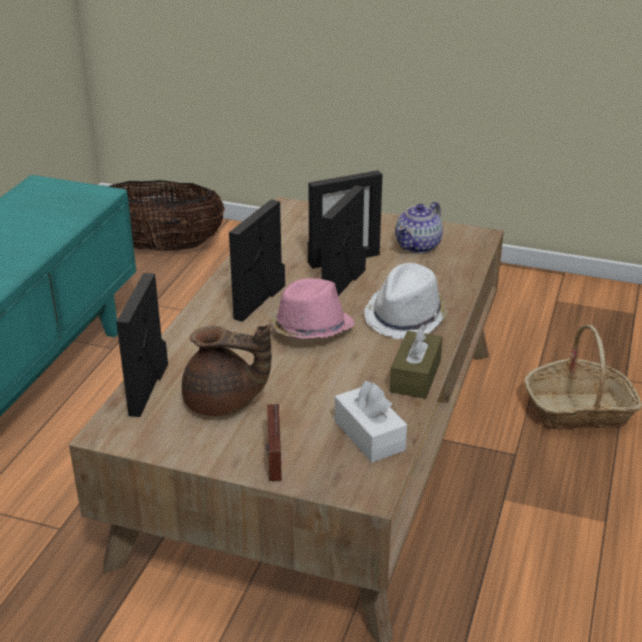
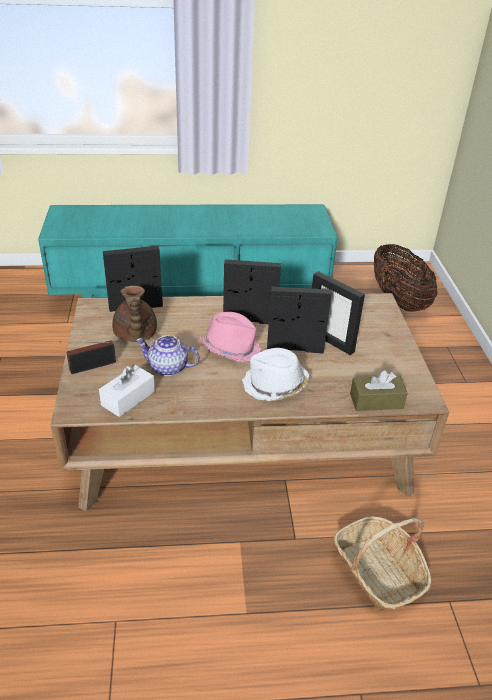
camera: 65 degrees right, 5 degrees up
(415, 376) = (203, 404): brown tissue box -> brown tissue box (376, 401)
(418, 245) = (380, 371): teapot -> teapot (168, 368)

